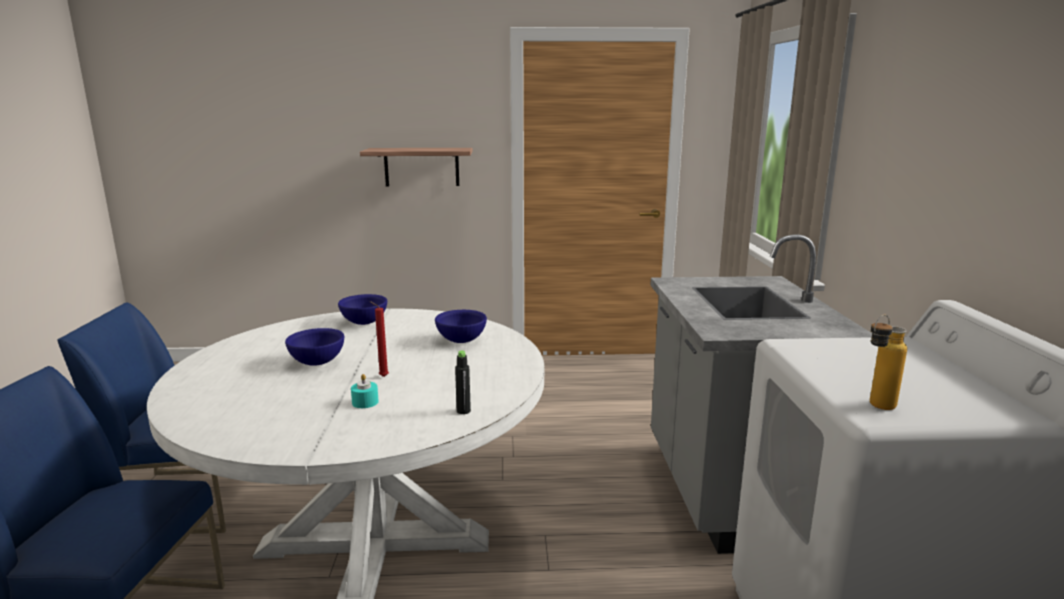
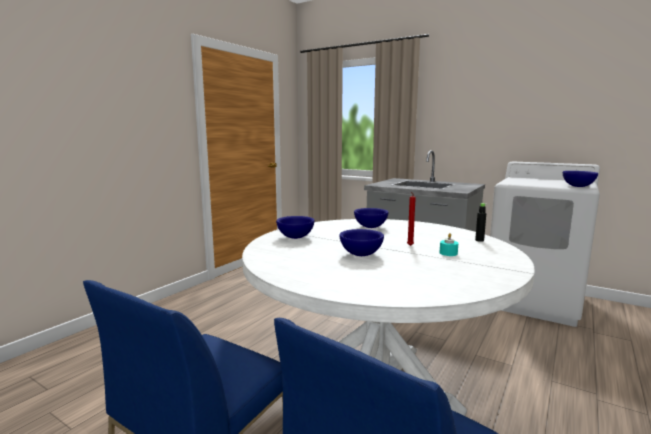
camera: 55 degrees left, 5 degrees down
(421, 167) = (137, 138): shelf -> none
(875, 407) = (578, 186): bottle -> blue bowl

